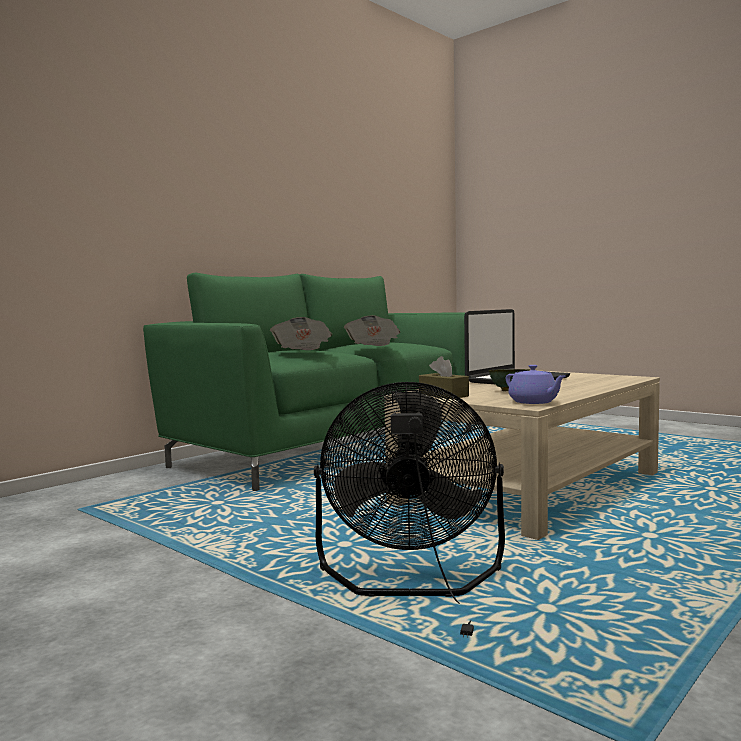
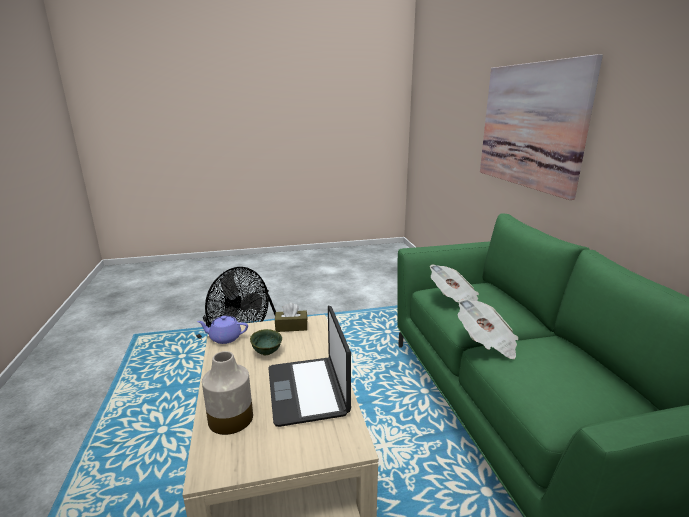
camera: 125 degrees right, 15 degrees up
(130, 168) = (530, 126): none -> picture
(597, 382) = (231, 418): none -> beige vase

